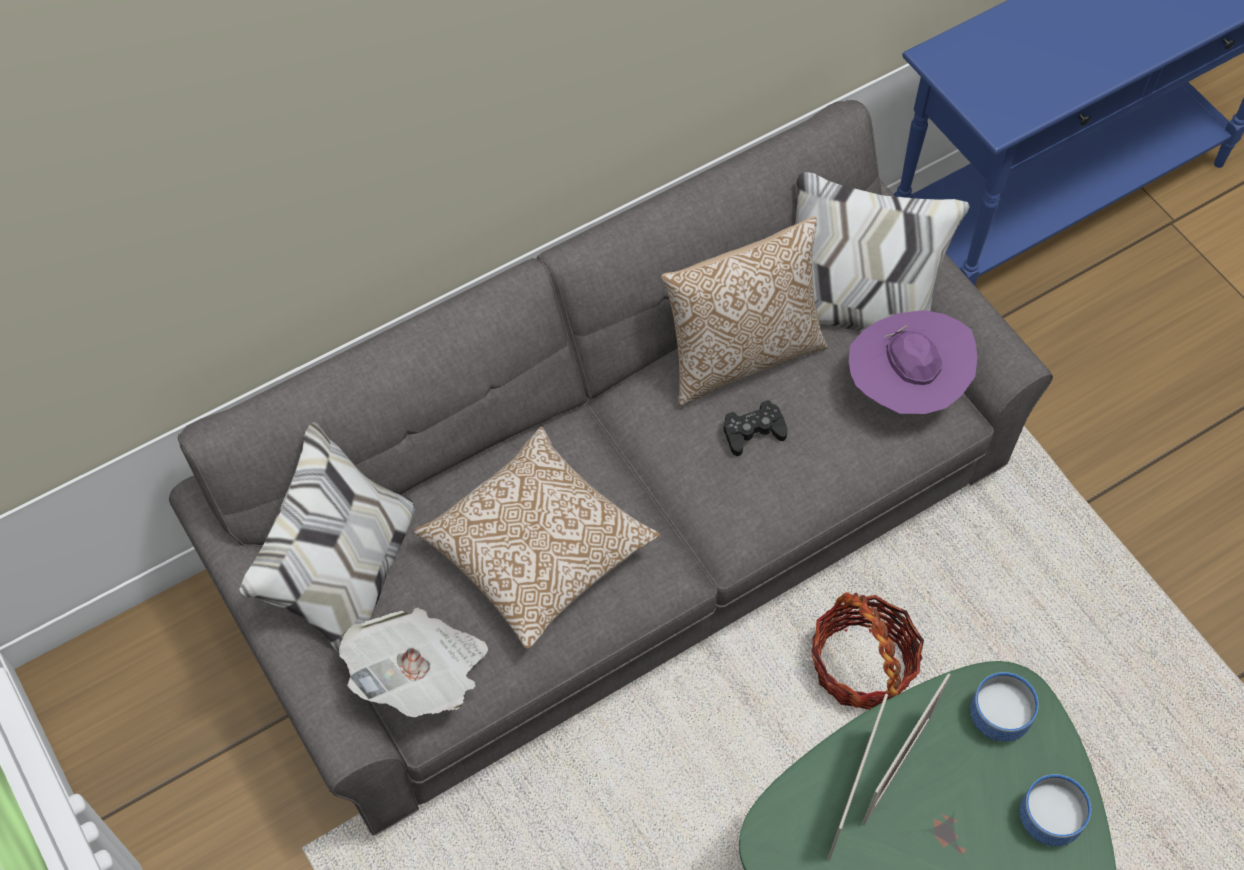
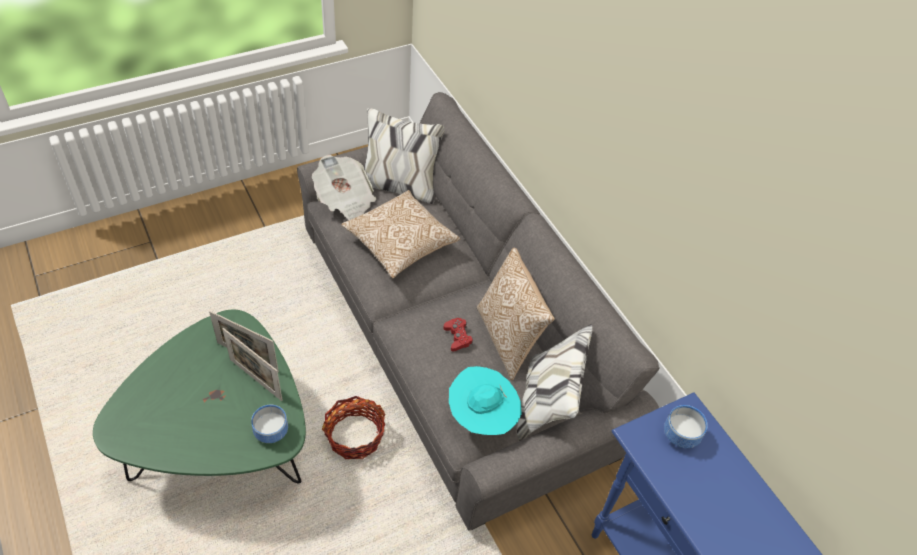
camera: 90 degrees right, 10 degrees down
(753, 432) = (457, 337): black game controller -> red game controller
(905, 388) = (482, 417): purple hat -> turquoise hat
(1050, 821) = (206, 444): bowl -> bowl (679, 435)

